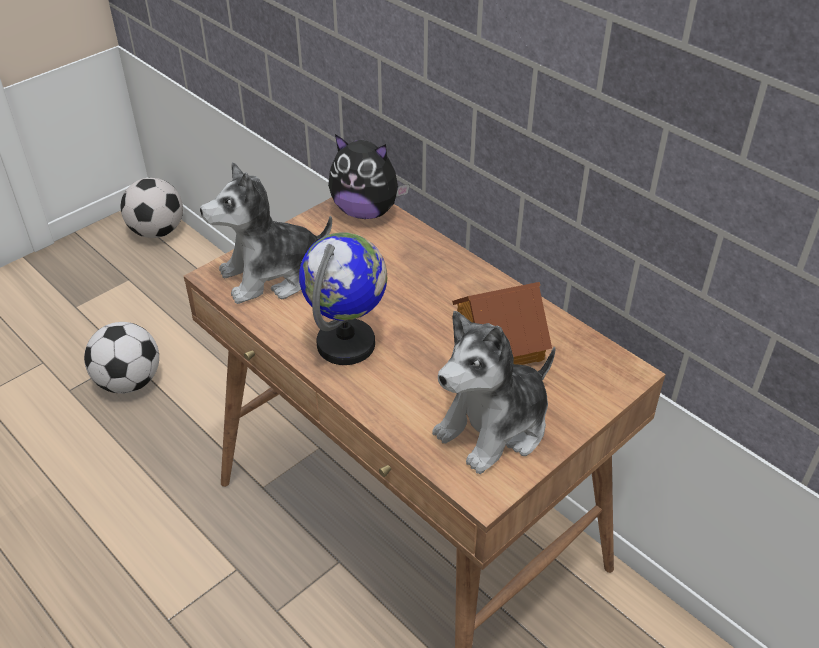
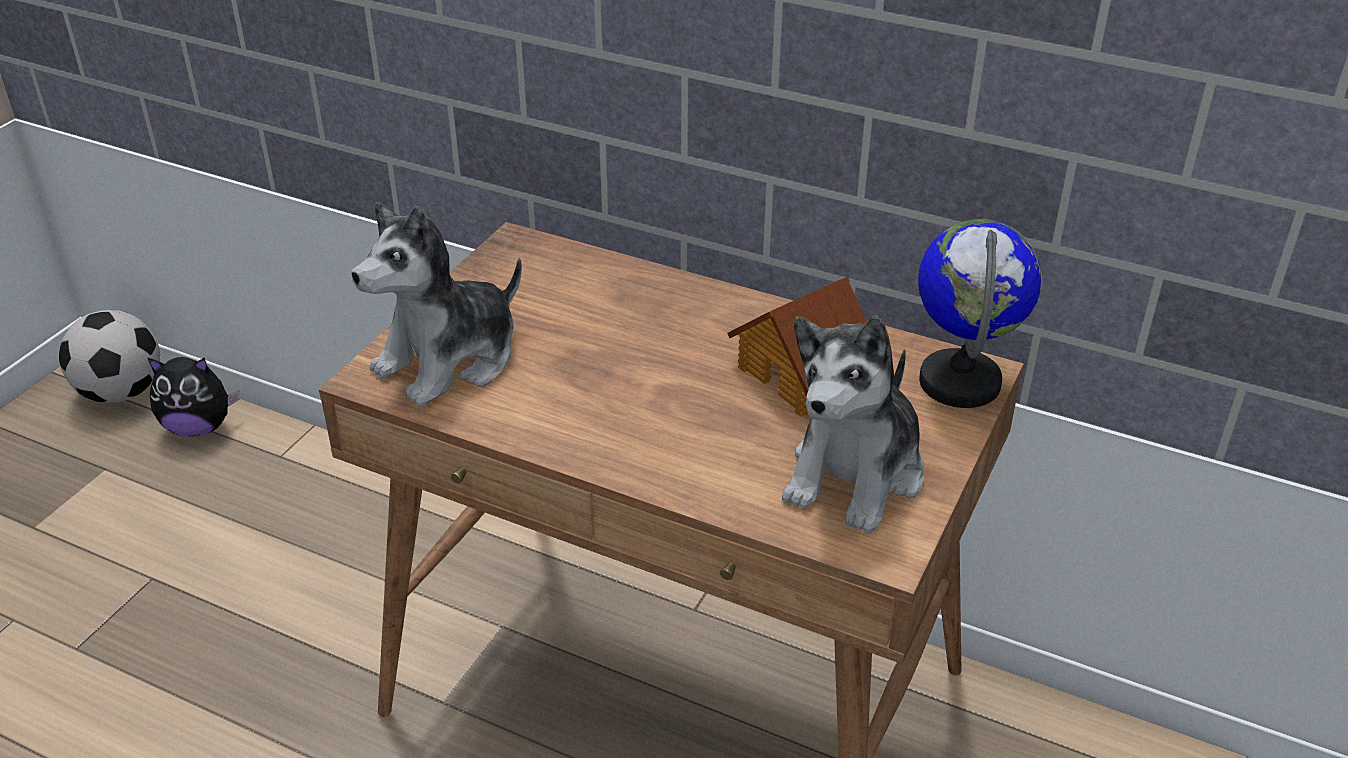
camera: 20 degrees left, 5 degrees down
(129, 382) = (170, 612): football -> none
(347, 344) = (605, 422): globe -> globe (960, 382)
(366, 211) = (537, 255): plush toy -> plush toy (199, 427)

